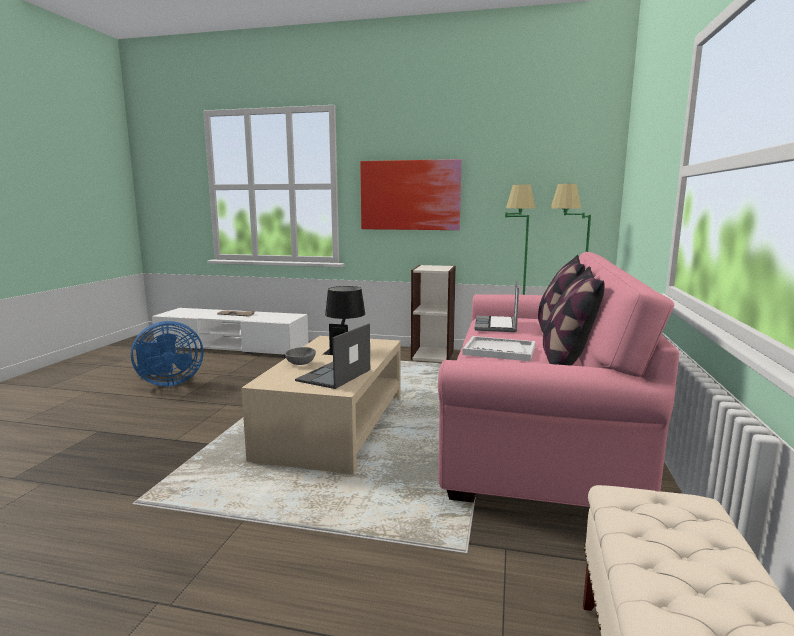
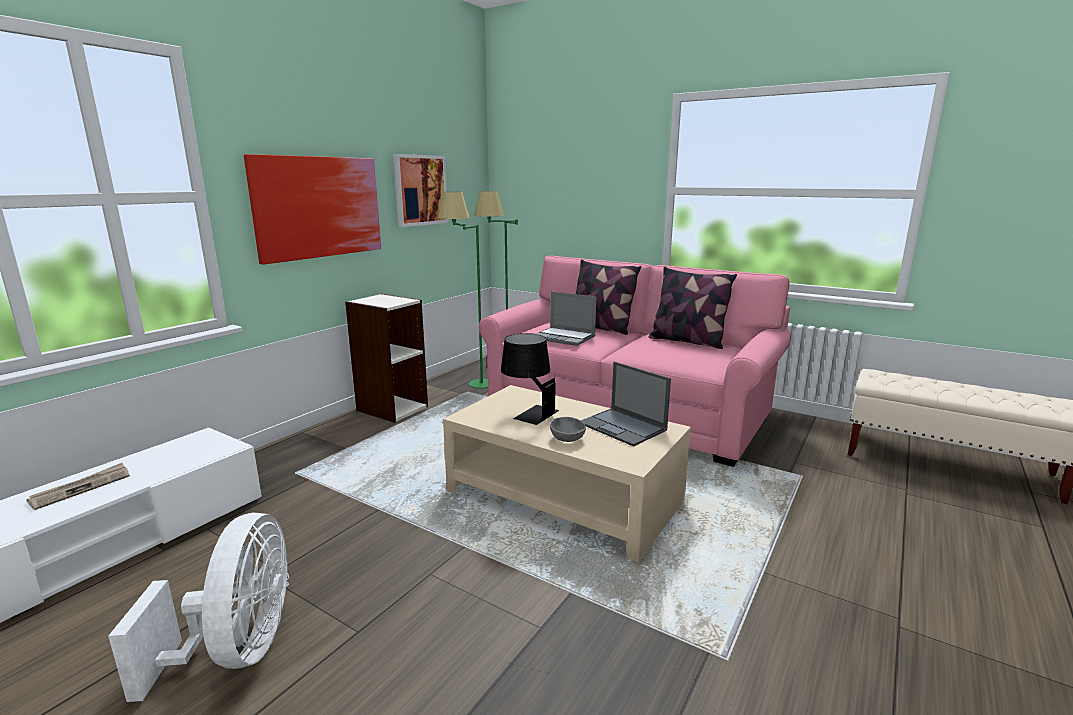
camera: 70 degrees left, 5 degrees up
(168, 383) = (238, 650): blue fan -> white fan
(499, 351) = (650, 350): white tray -> none
(515, 184) = (420, 190): none -> picture

